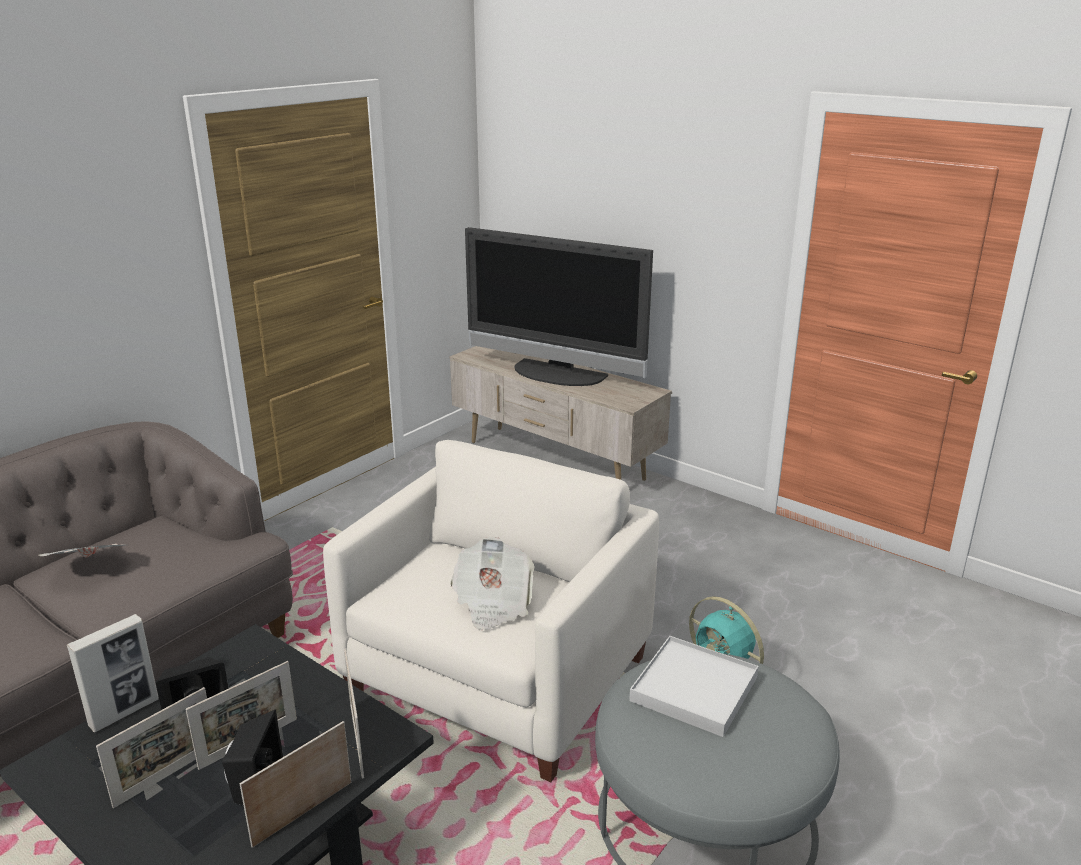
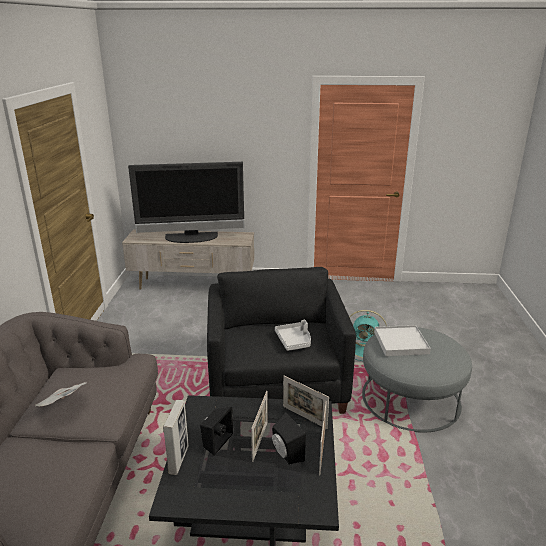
camera: 35 degrees left, 0 degrees up
(166, 776) = (241, 472): picture frame -> none
(493, 603) = (294, 341): newspaper -> grey tray
(498, 676) = (276, 384): white armchair -> black armchair

